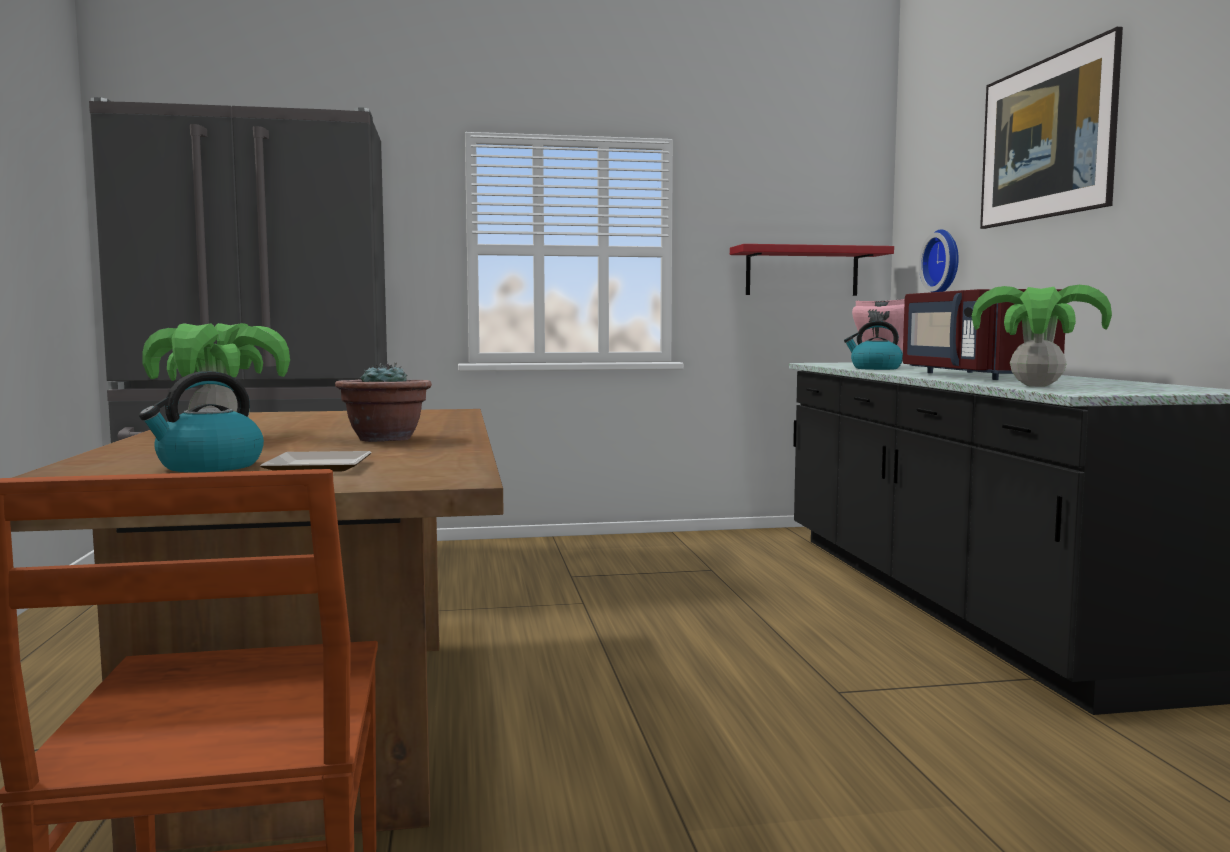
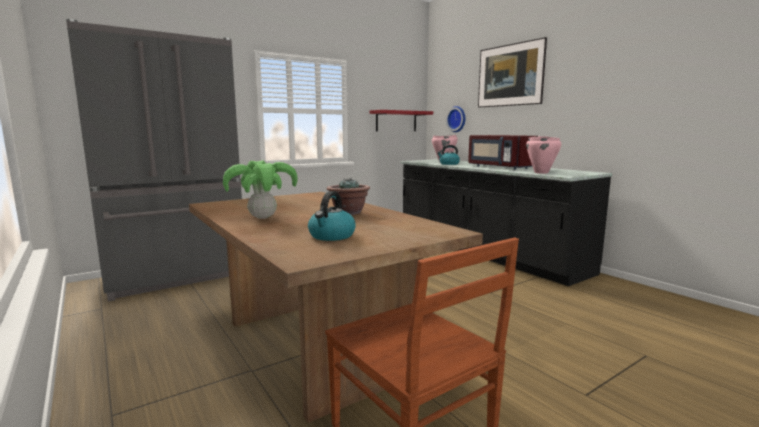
camera: 25 degrees left, 5 degrees up
(322, 466) = (380, 230): plate -> none
(1036, 386) = (541, 172): potted plant -> pink cooking pot

